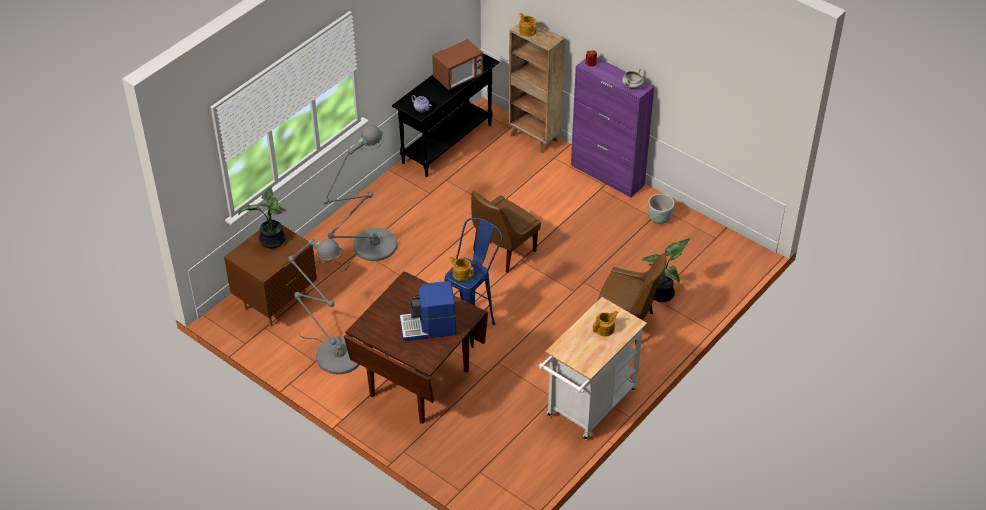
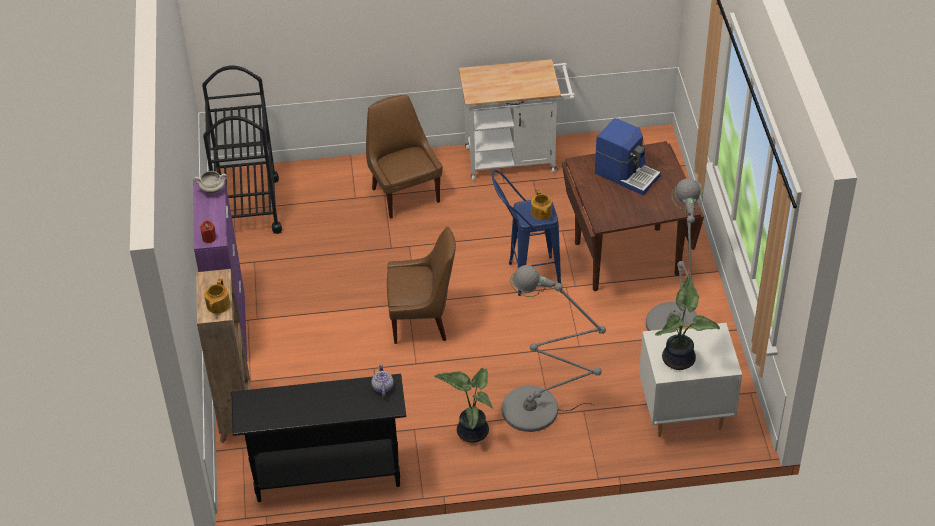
camera: 135 degrees left, 0 degrees up
(276, 303) = (684, 414): brown nightstand -> white nightstand
(458, 77) = (298, 400): microwave -> none
(605, 329) = (495, 81): teapot -> none
(659, 218) = (250, 256): grey planter -> none
(663, 295) = (344, 196): potted plant -> potted plant (471, 430)
(709, 245) = (248, 207): none -> black cart

